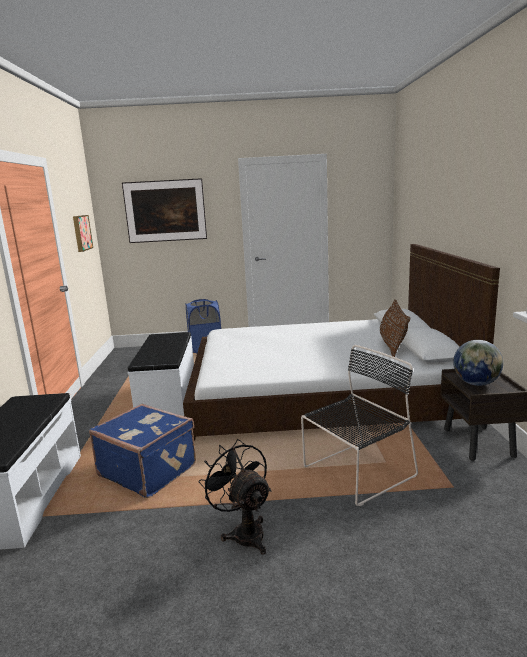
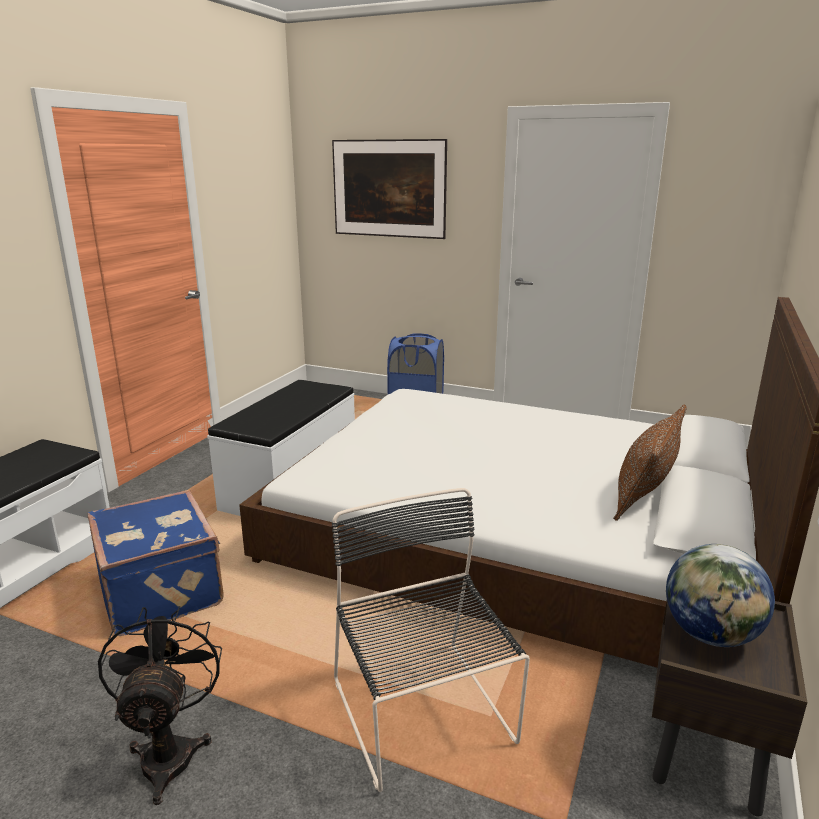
camera: 25 degrees right, 5 degrees up
(81, 233) = (256, 213): picture -> none
(356, 473) = (424, 716): black chair -> black chair turned 105 degrees counterclockwise

